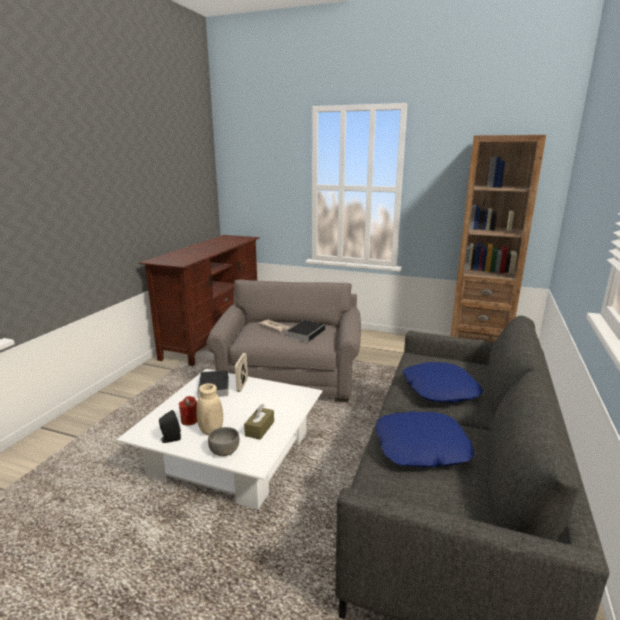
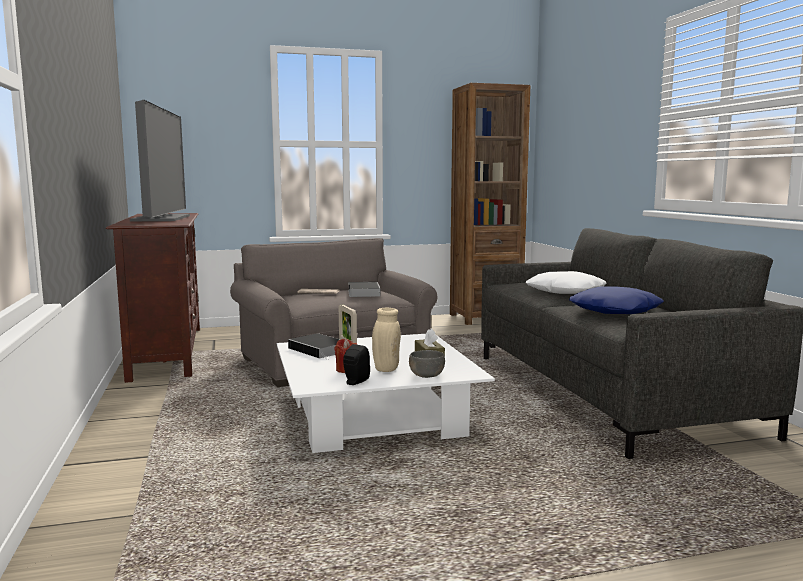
camera: 35 degrees left, 10 degrees down
(207, 248) = (162, 218): none -> television
(439, 389) = (565, 291): blue pillow -> white pillow

